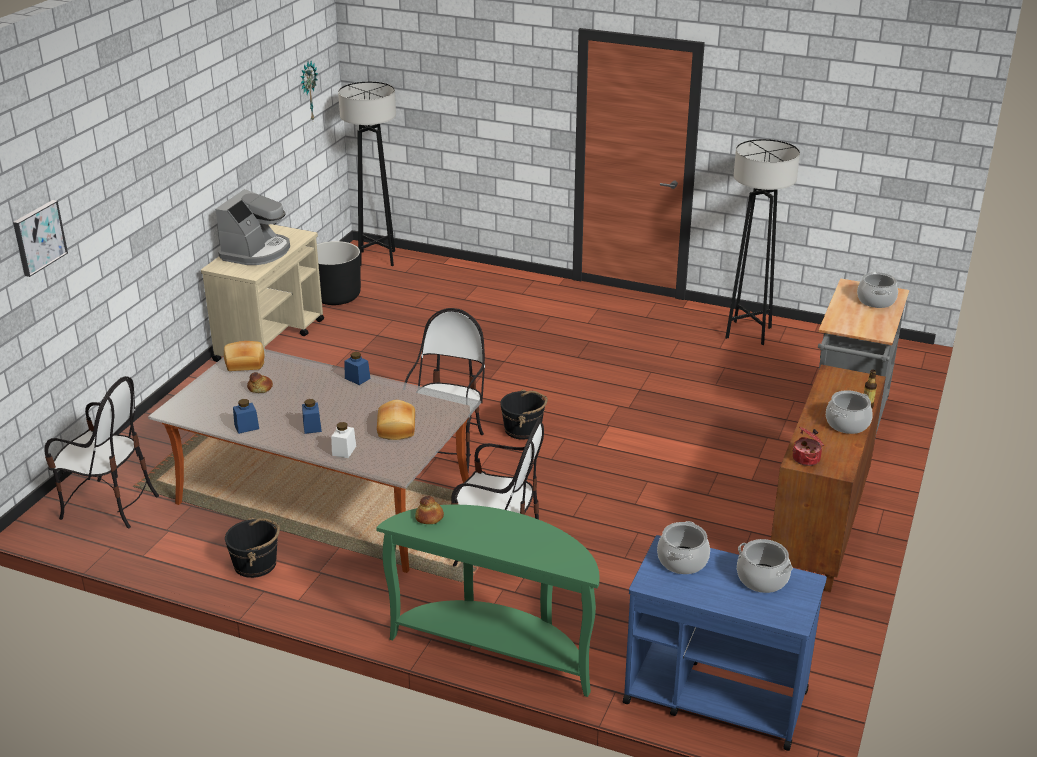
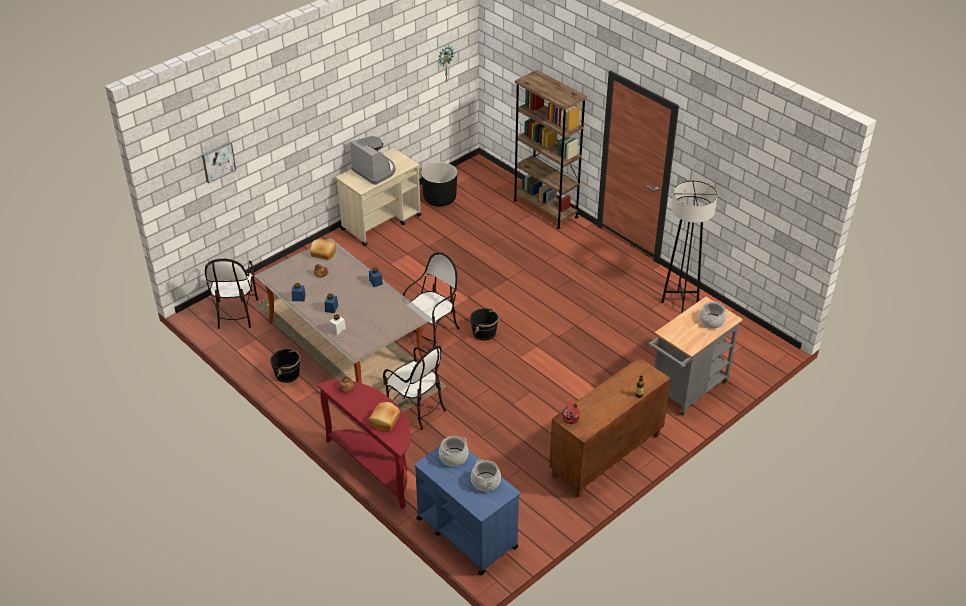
camera: 25 degrees right, 10 degrees up
(109, 505) = (236, 313): chair -> chair turned 45 degrees clockwise
(256, 252) = (375, 171): coffee machine -> coffee machine turned 90 degrees counterclockwise
(377, 259) = (483, 174): grey floor lamp -> none
(397, 428) = (374, 323): bread -> bread (385, 421)
(490, 276) = (545, 209): none -> brown bookcase
(497, 649) = (376, 466): green console table -> red console table
(847, 424) = (615, 403): cooking pot -> none

